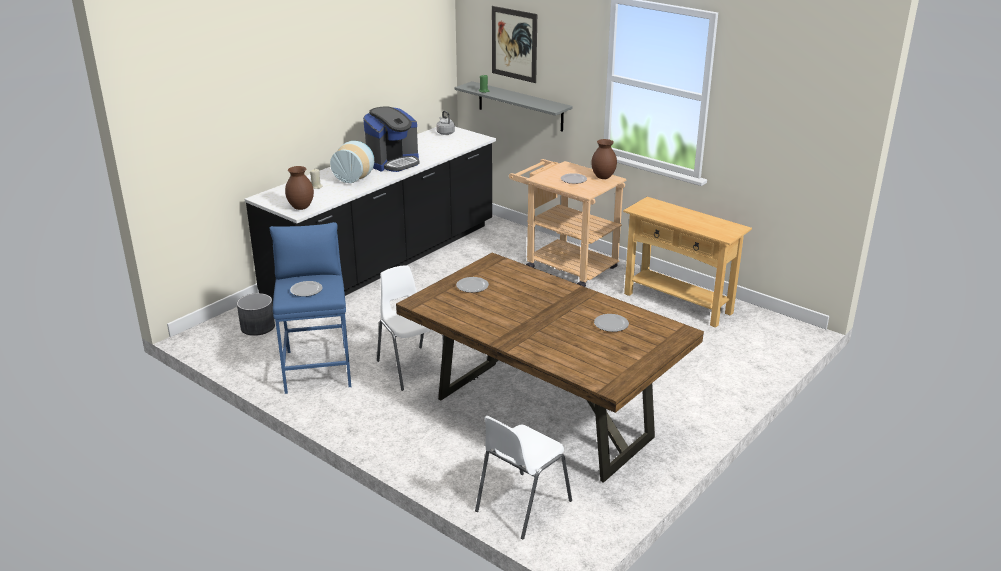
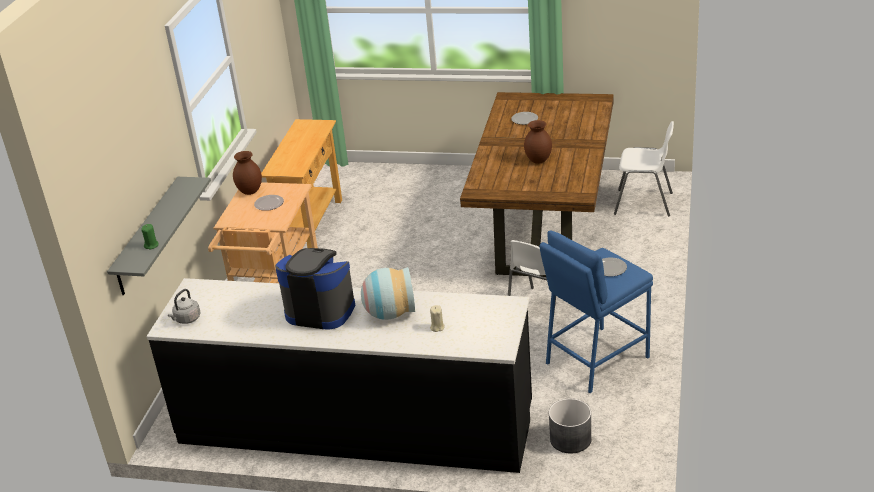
camera: 115 degrees left, 5 degrees up
(301, 207) = (499, 308): brown vase -> brown vase (538, 161)
(471, 286) = (529, 184): plate -> none
(514, 44) = (124, 170): picture -> none

